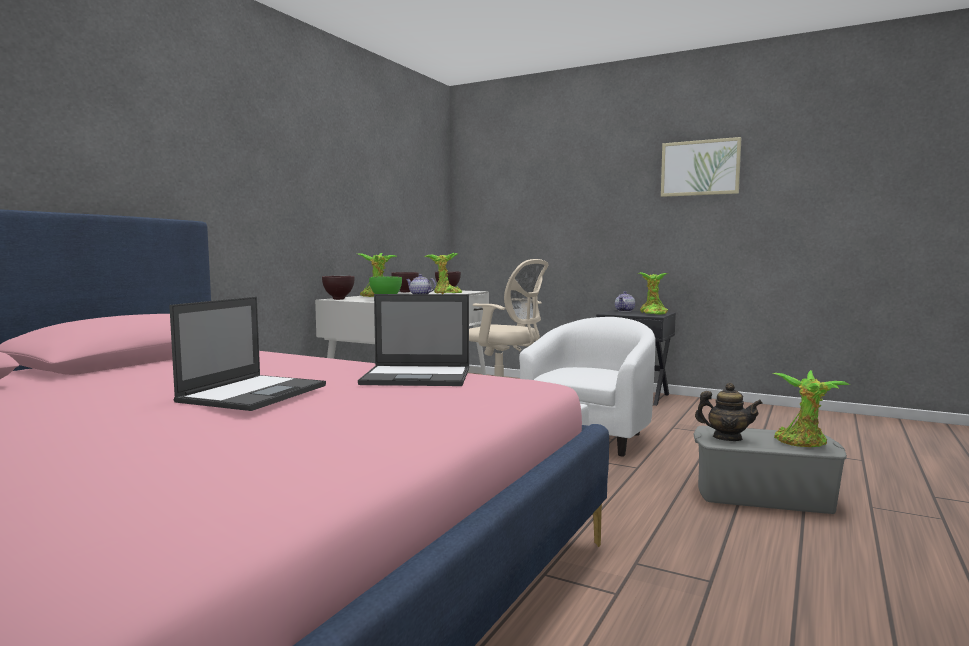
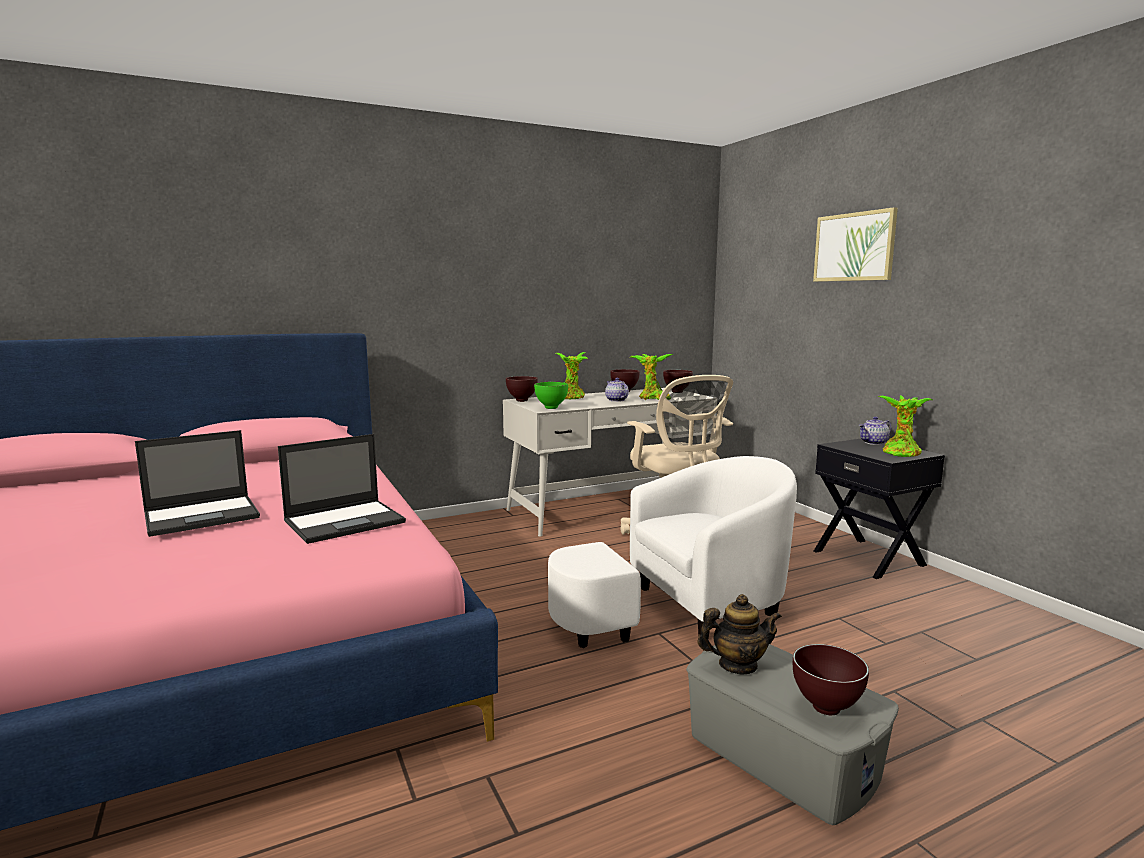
camera: 35 degrees right, 5 degrees up
(418, 377) = (346, 521): laptop -> laptop turned 75 degrees counterclockwise
(700, 168) = (998, 245): picture -> picture (854, 247)
(727, 438) = (737, 665): teapot -> teapot turned 60 degrees counterclockwise
(803, 443) = (827, 708): potted plant -> brown bowl

